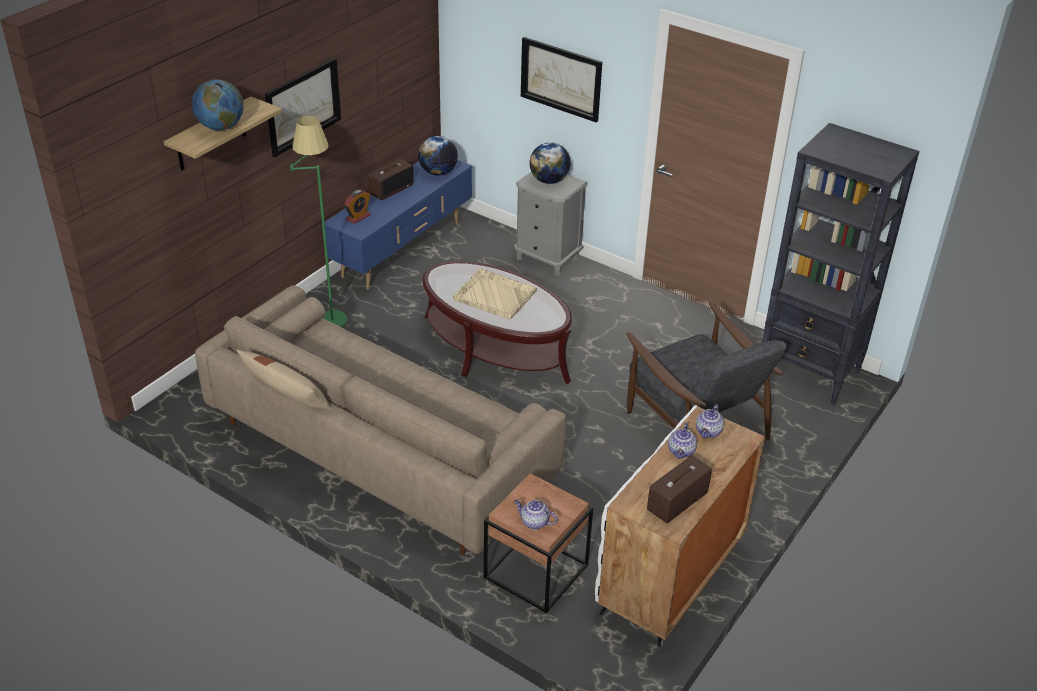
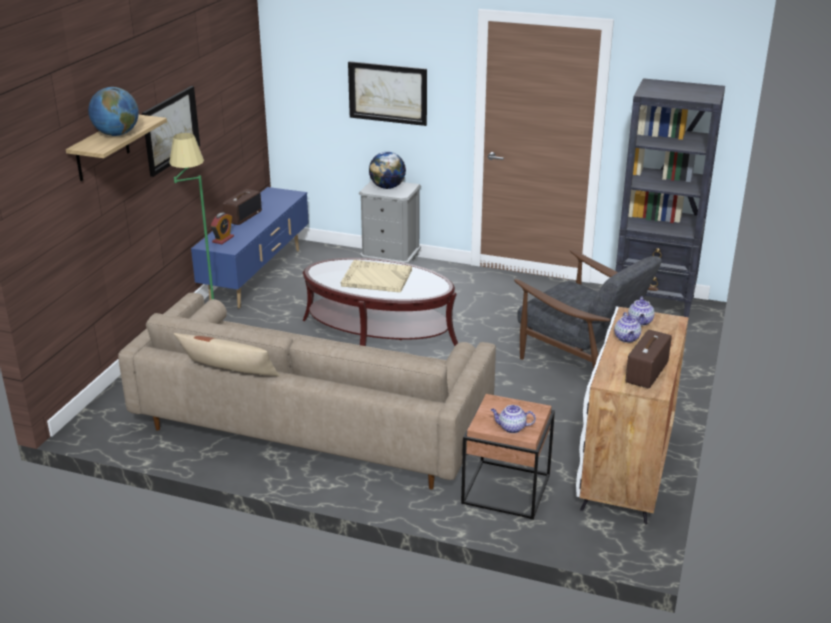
camera: 15 degrees left, 10 degrees down
(438, 172) = (279, 200): globe -> none

